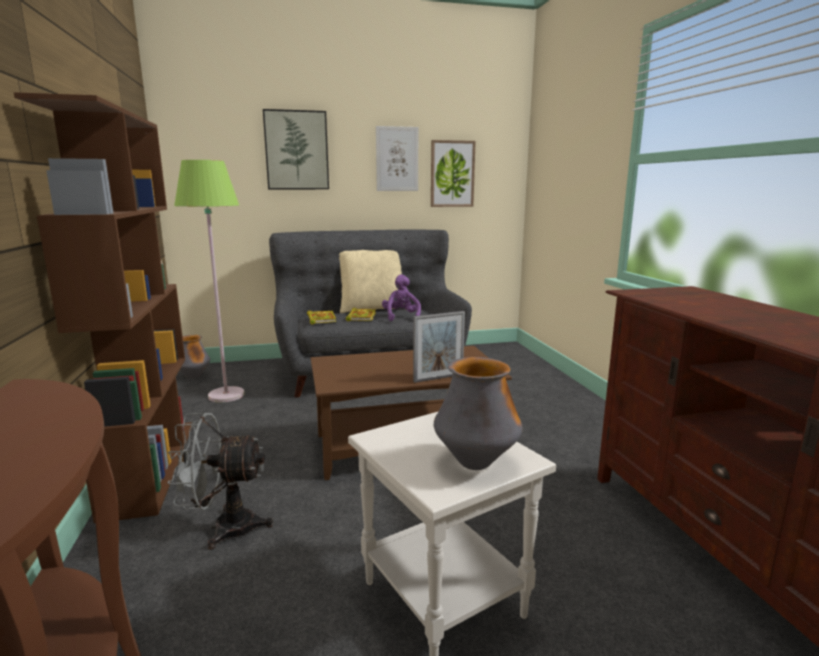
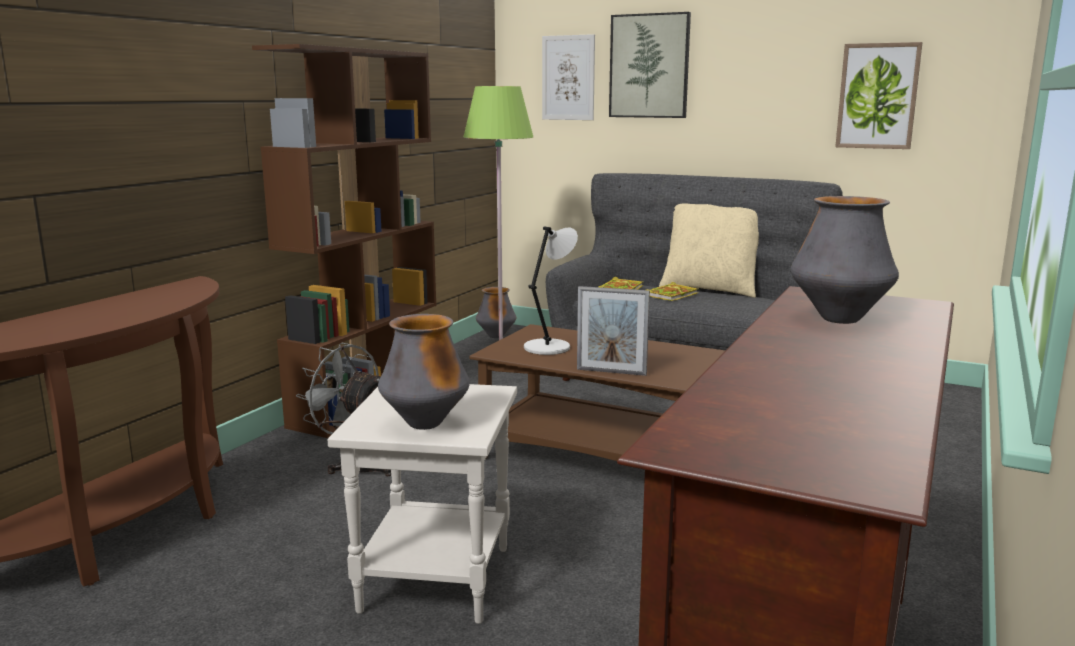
camera: 40 degrees right, 0 degrees up
(362, 371) = (549, 347): none -> grey table lamp
(397, 159) = (787, 74): picture -> picture (568, 78)
(401, 317) = (720, 304): purple plush toy -> none
(704, 304) = (839, 319): none -> vase

